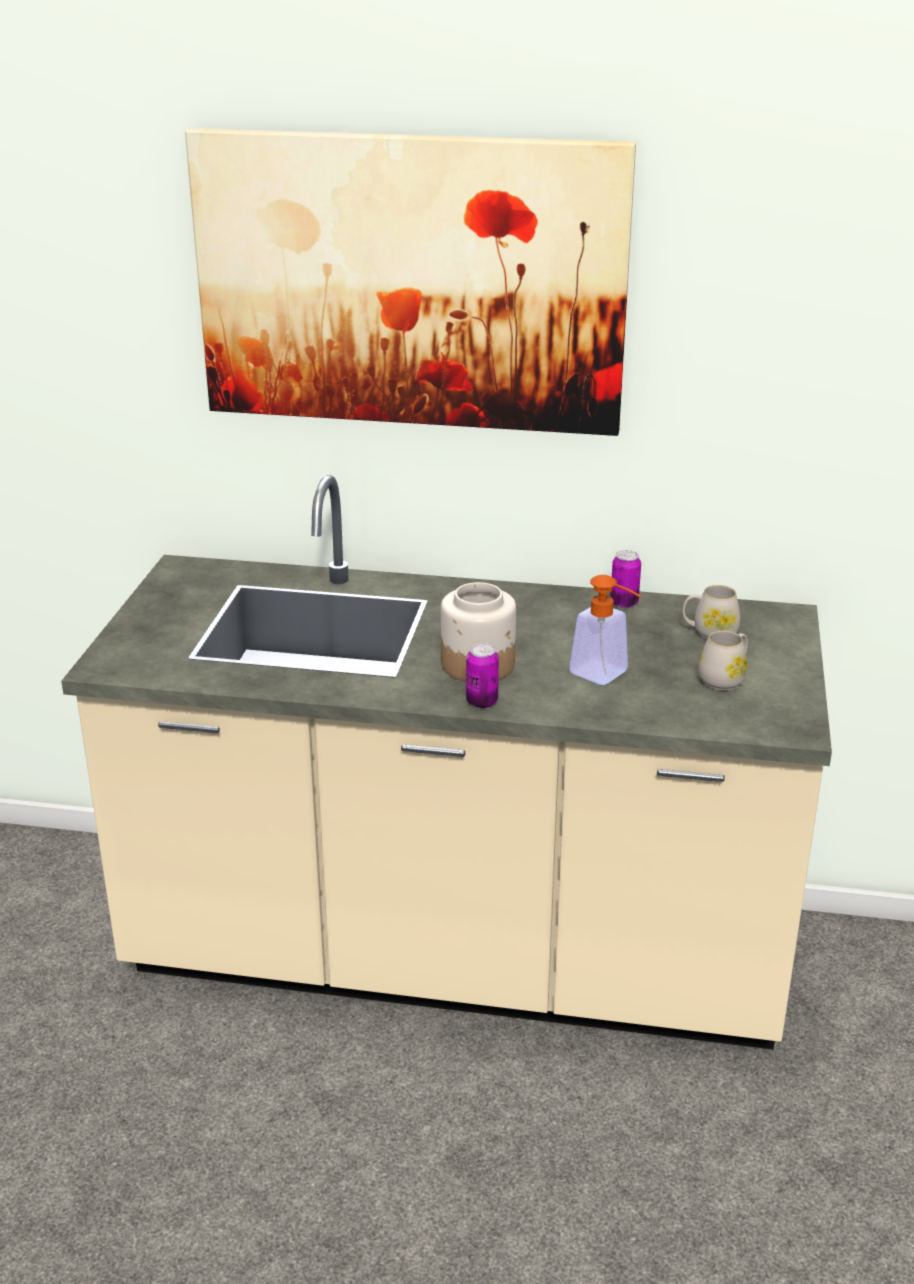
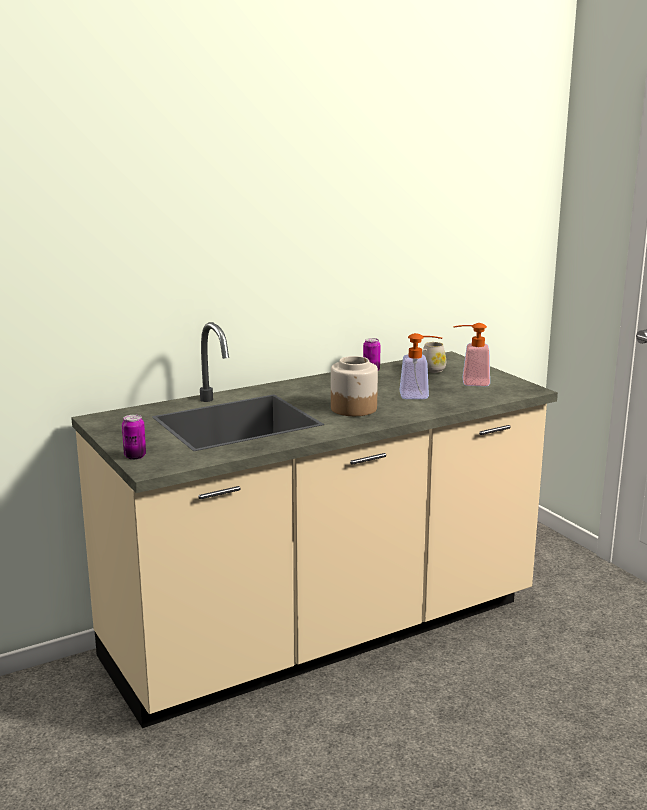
camera: 40 degrees left, 10 degrees down
(410, 283) = (232, 192): picture -> none
(482, 702) = (386, 420): can -> can (135, 456)
(725, 679) = (470, 383): white mug -> soap dispenser

